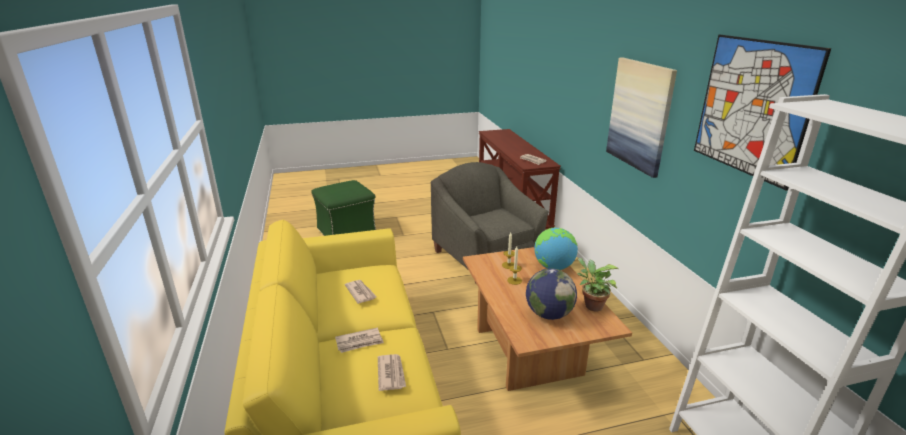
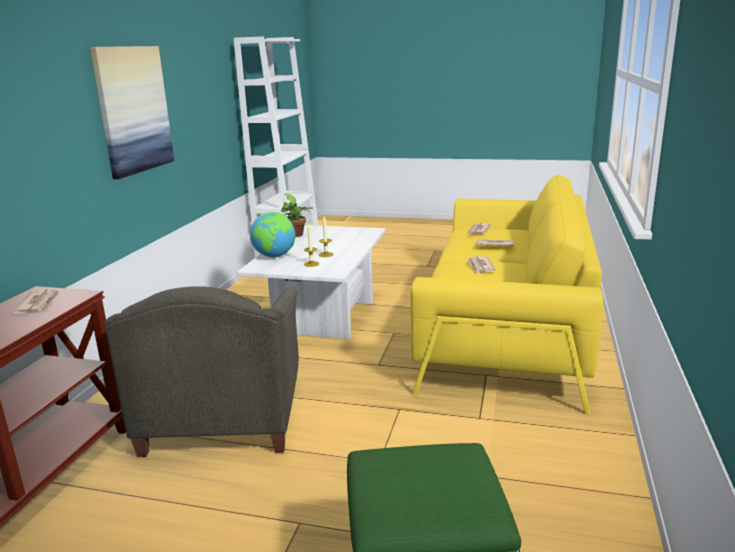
camera: 150 degrees left, 5 degrees down
(531, 351) = (322, 316): brown coffee table -> white coffee table
(549, 314) = (335, 236): globe -> none
(752, 107) = (203, 60): picture -> none

